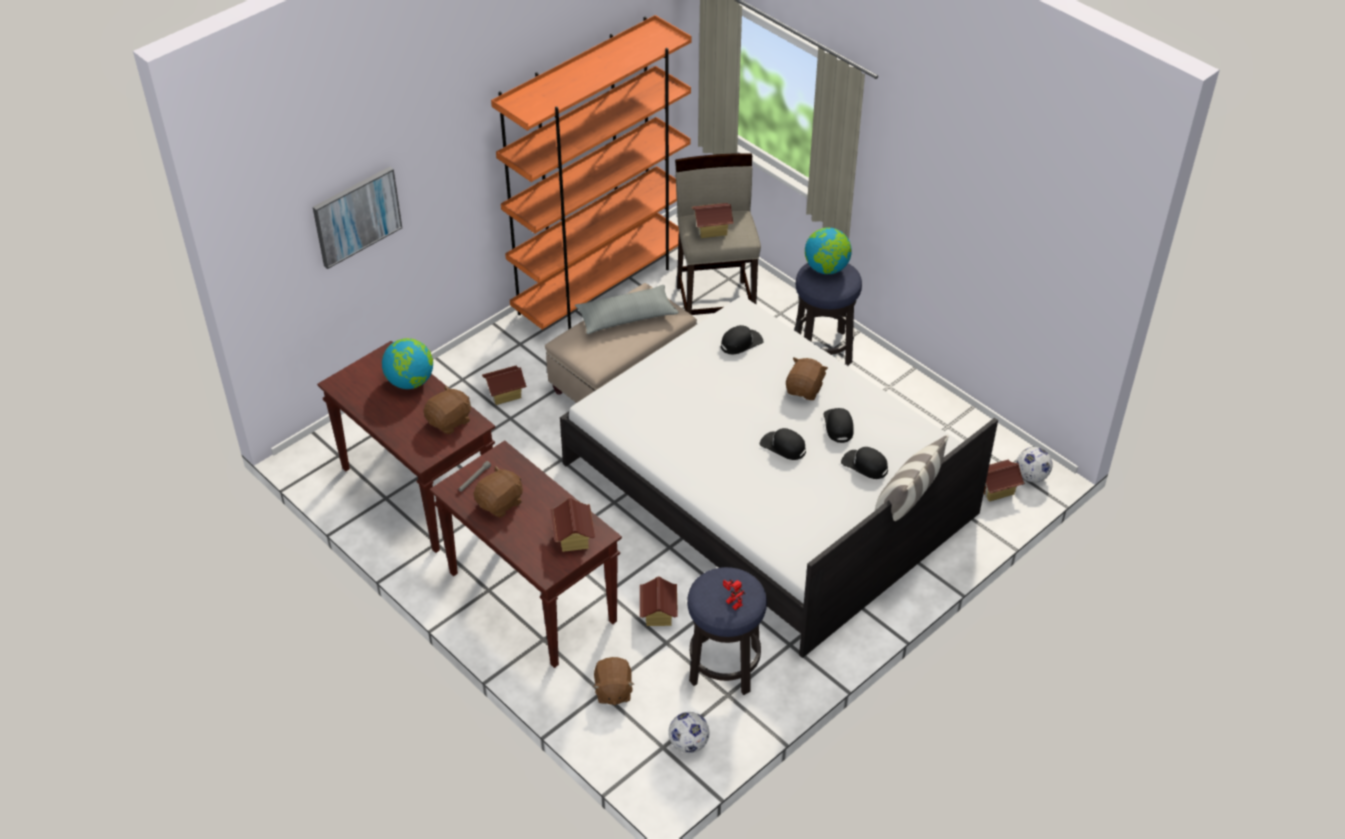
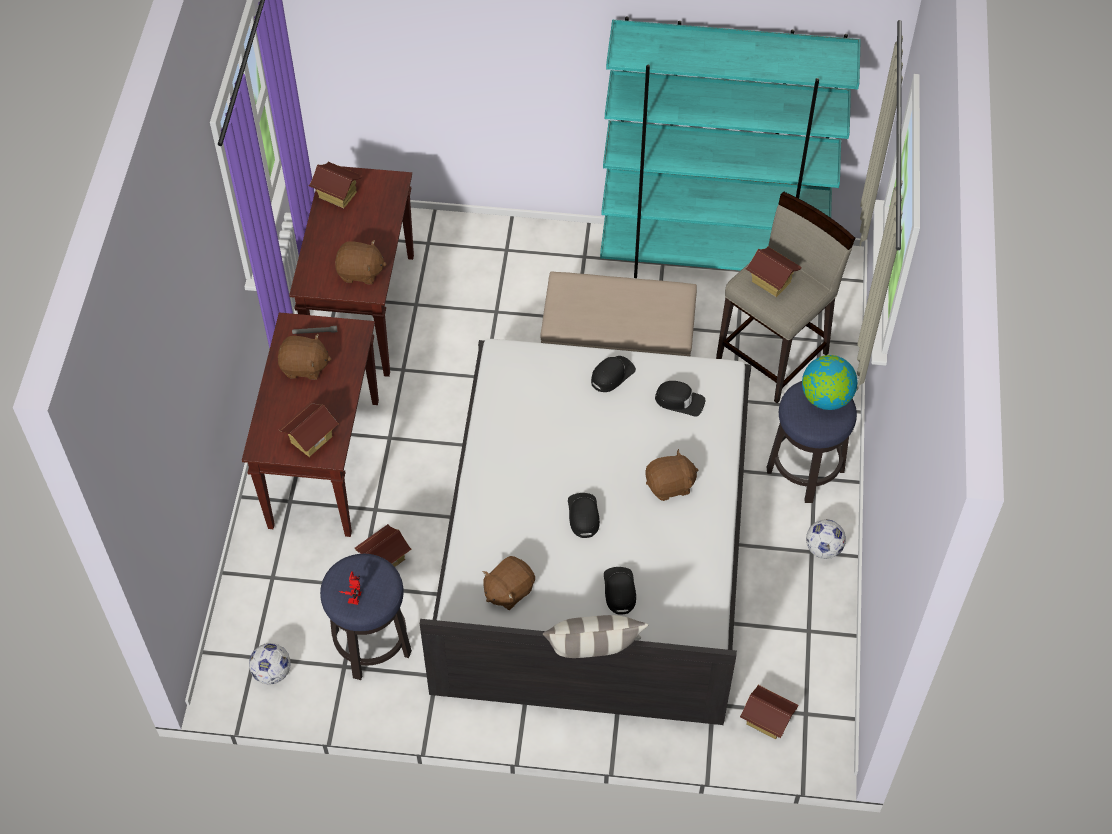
camera: 50 degrees right, 10 degrees up
(356, 216) = (435, 46): picture -> none
(410, 381) = (379, 217): globe -> none
(505, 394) = (518, 289): toy house -> toy house (337, 195)
(602, 286) = (711, 260): orange bookcase -> turquoise bookcase
(613, 691) = (280, 584): brown plush toy -> brown plush toy (508, 590)
(626, 317) = (636, 301): grey pillow -> none
(838, 426) = (647, 539): black cap -> black cap (612, 375)
(1031, 476) = (813, 740): football -> football (823, 549)

